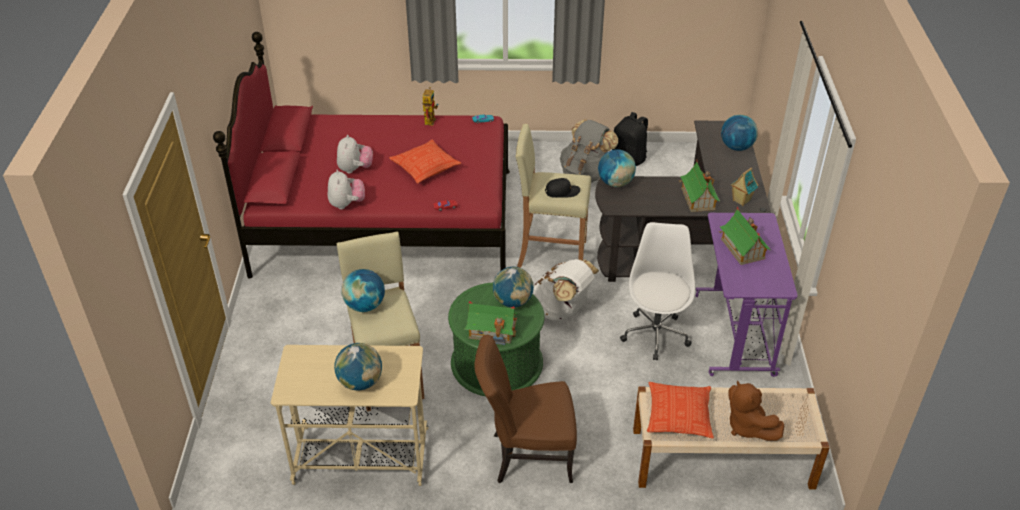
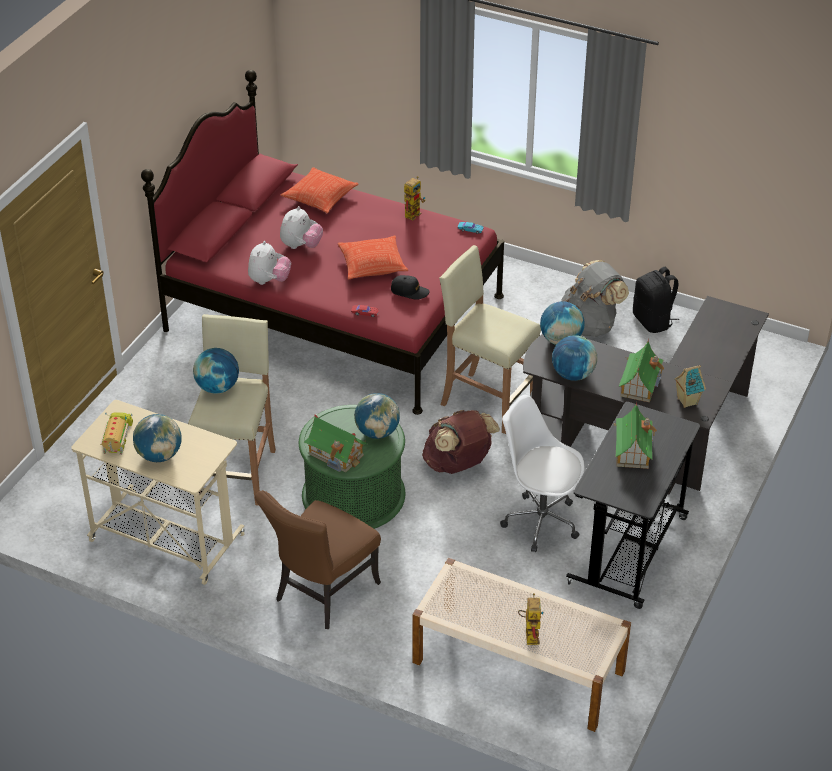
camera: 25 degrees right, 0 degrees up
(310, 379) = (118, 437): none -> toy truck
(526, 456) = (322, 594): brown chair -> brown chair turned 75 degrees counterclockwise
(562, 191) = (494, 332): black cap -> black cap (409, 291)
(562, 309) = (458, 464): white backpack -> brown backpack
(655, 334) = (539, 522): white office chair -> white office chair turned 90 degrees counterclockwise
(678, 416) = (466, 599): orange pillow -> orange pillow (320, 198)
(734, 334) = (627, 551): purple desk -> black desk
(736, 147) = (731, 340): globe -> globe (573, 375)
(747, 426) = (530, 633): brown plush toy -> toy robot

